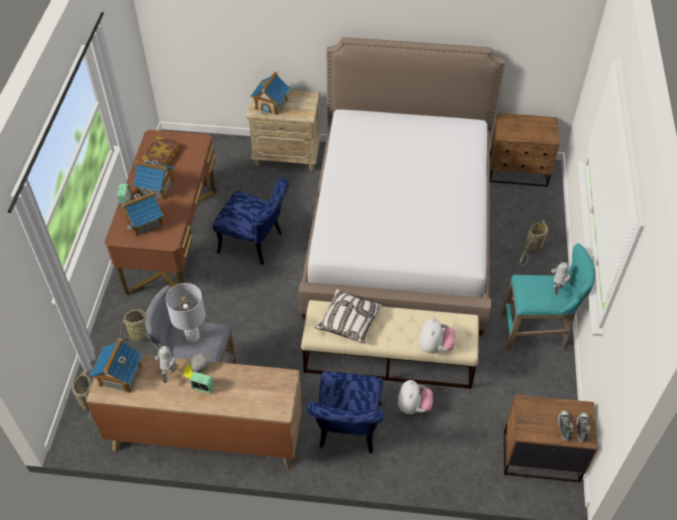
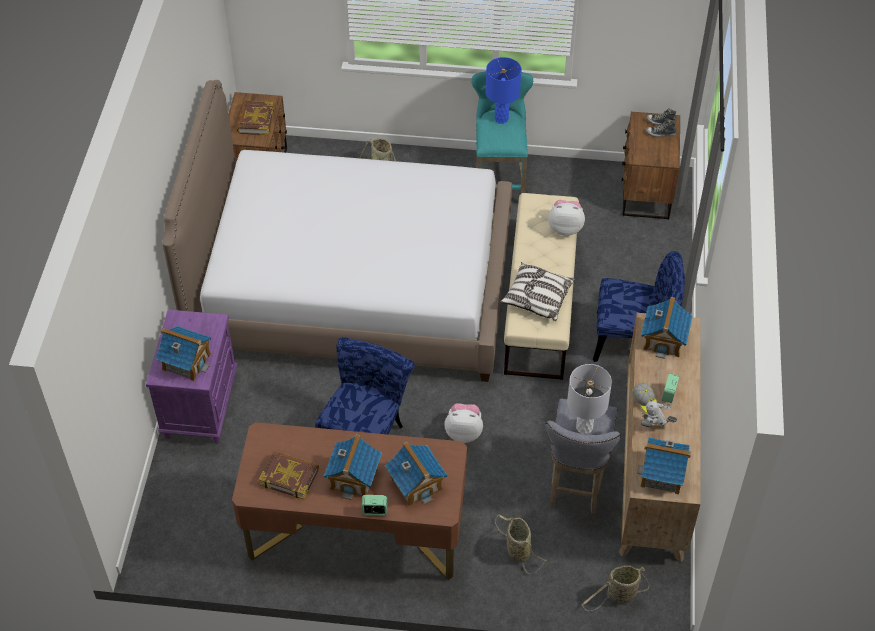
camera: 90 degrees left, 0 degrees up
(266, 389) = (664, 339): none -> toy house
(287, 155) = (200, 405): beige nightstand -> purple nightstand
(413, 406) = (599, 284): plush toy -> plush toy (464, 432)
(525, 130) = (255, 121): none -> book
(556, 289) = (501, 119): toy robot -> blue table lamp

